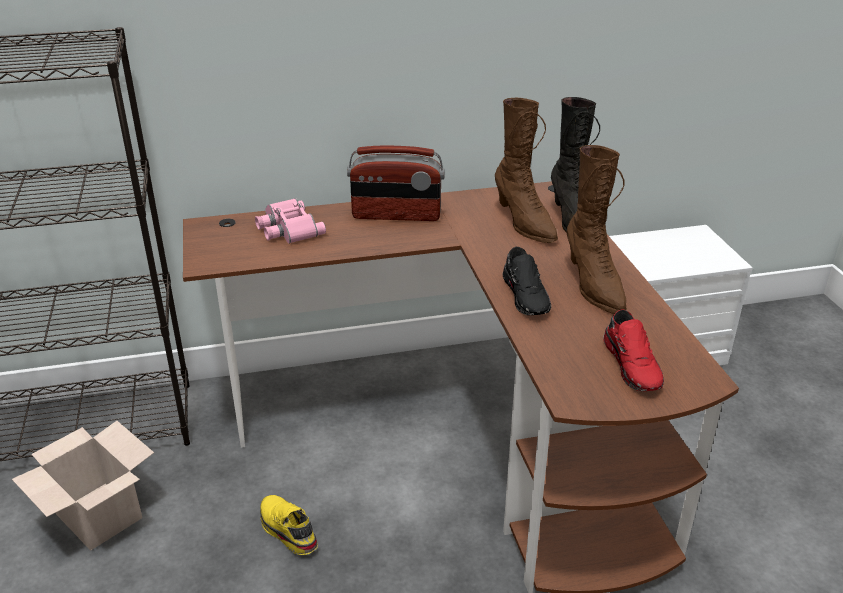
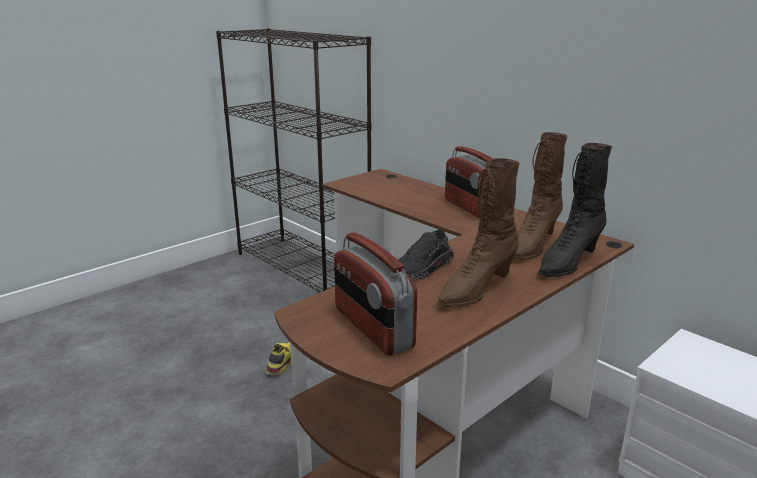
camera: 60 degrees right, 10 degrees down
(96, 515) = (253, 301): cardboard box -> none
(287, 228) = (406, 189): pink binoculars -> none
(633, 365) = (372, 328): red shoe -> radio

